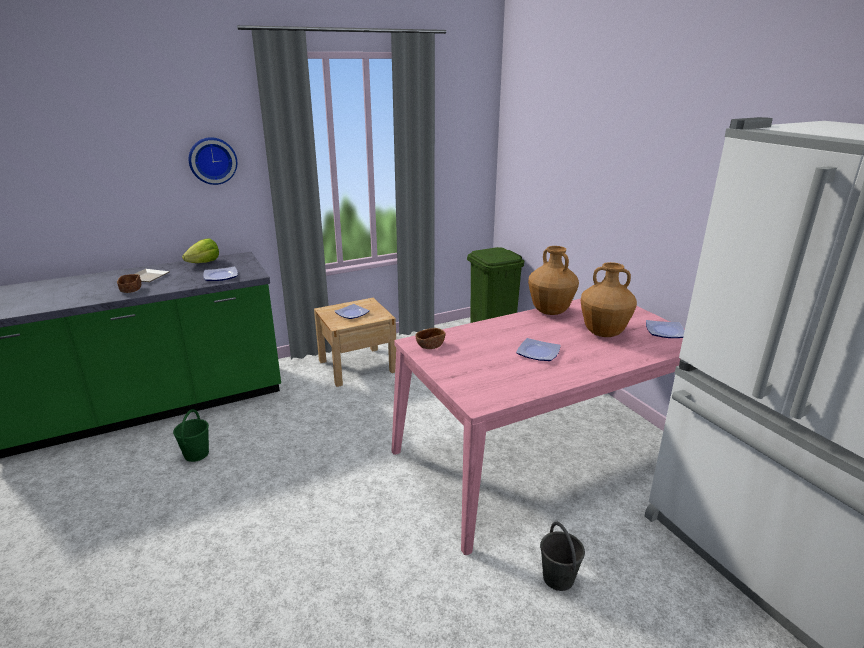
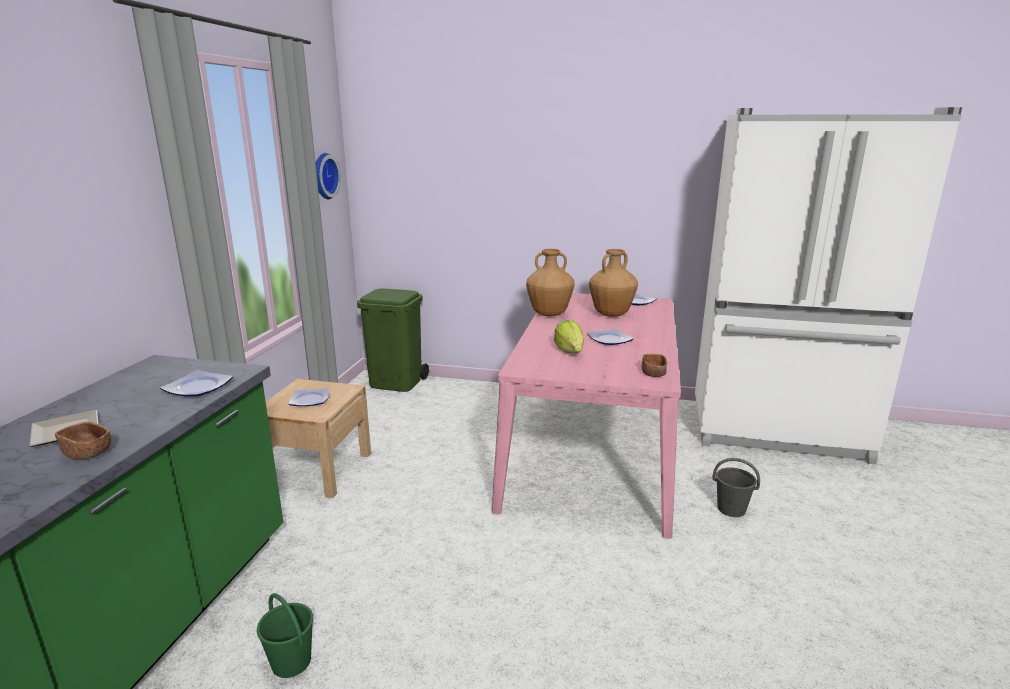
camera: 50 degrees left, 5 degrees down
(204, 263) = (117, 386): lettuce -> lettuce (570, 351)
(212, 160) = (83, 215): wall clock -> wall clock (323, 176)
(430, 345) = (535, 366): brown bowl -> brown bowl (653, 373)

